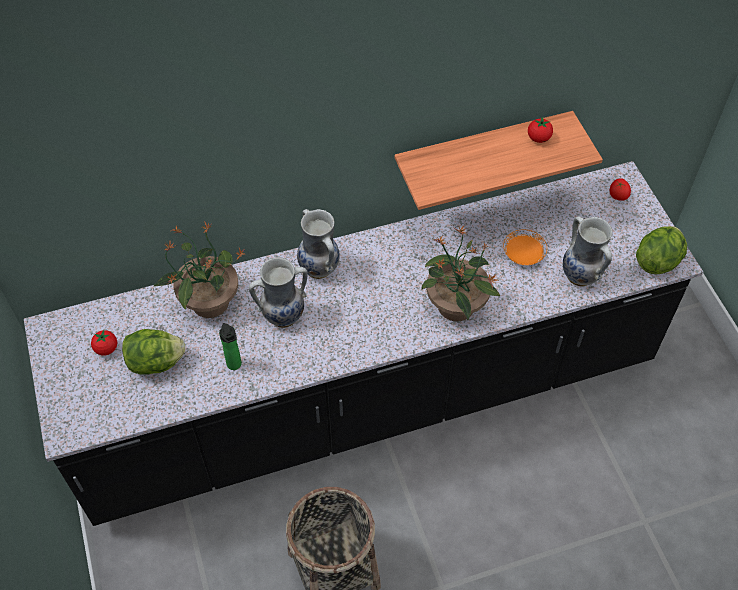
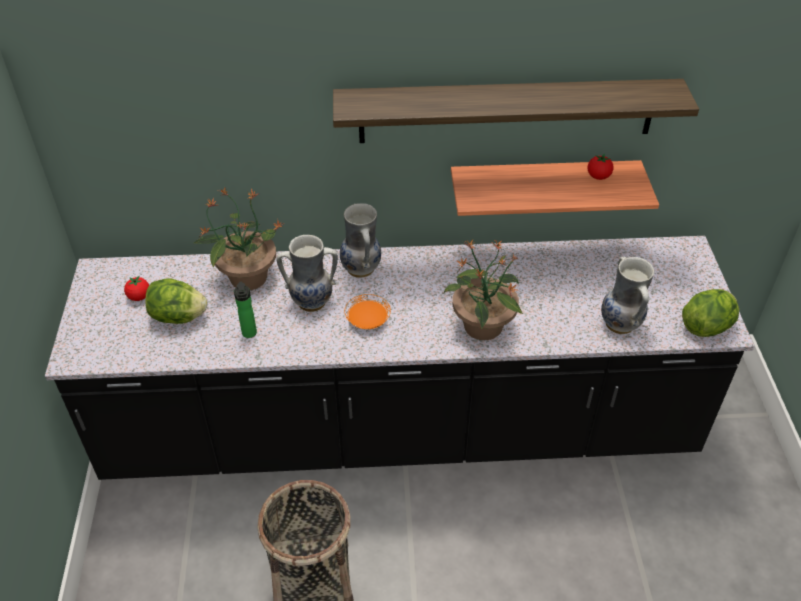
camera: 15 degrees right, 10 degrees down
(446, 96) = (506, 111): none -> shelf
(523, 255) = (566, 295): orange plate -> orange plate (367, 320)
(618, 195) = (680, 262): tomato -> none

